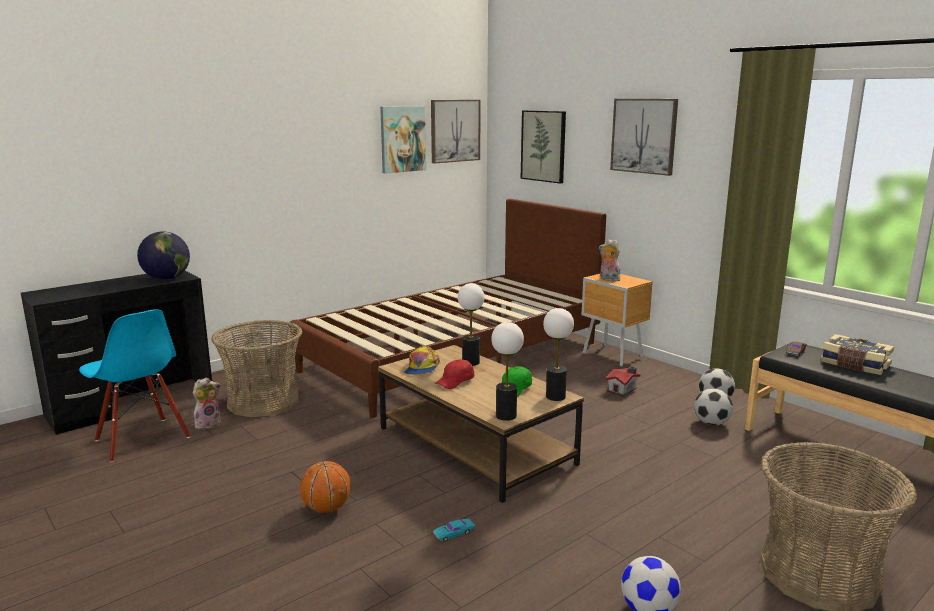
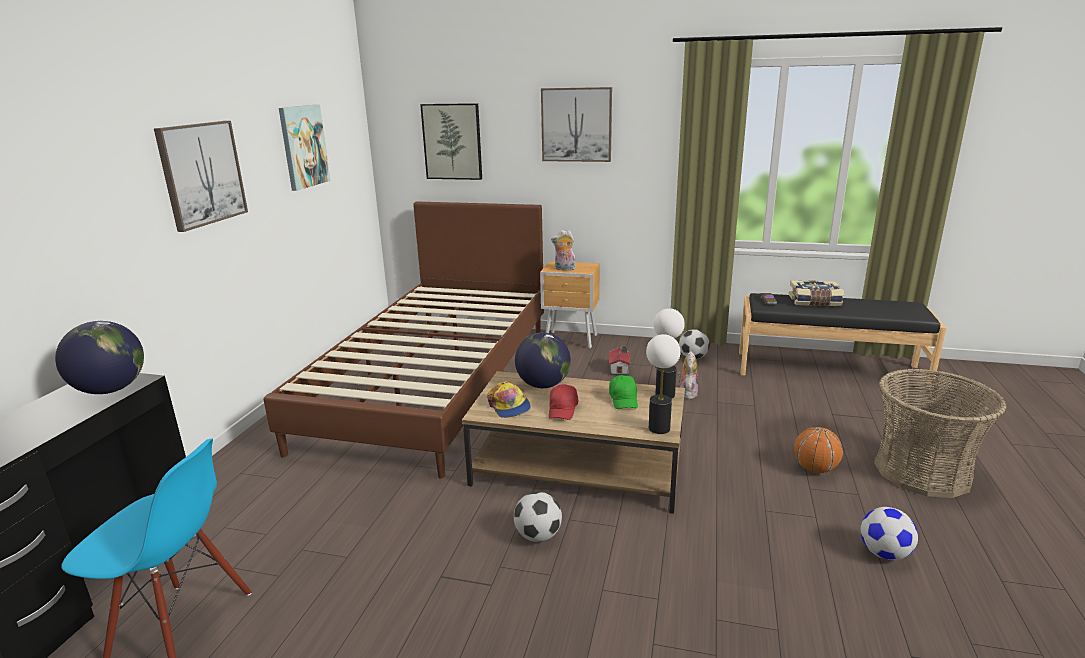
camera: 35 degrees left, 5 degrees up
(208, 423) = (252, 564): plush toy -> plush toy (687, 393)
(263, 401) = (288, 507): basket -> none
(326, 508) = (536, 599): basketball -> basketball (815, 469)
(454, 533) = (678, 562): turquoise toy car -> none
(455, 131) = (345, 131): picture -> picture (202, 174)
(471, 362) = (543, 385): table lamp -> globe
(711, 423) = (715, 377): football -> football (538, 536)

